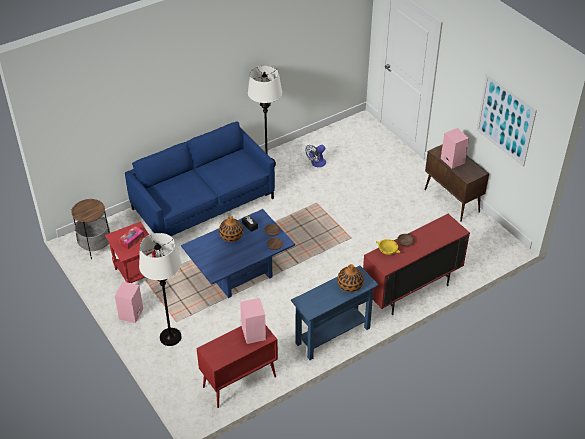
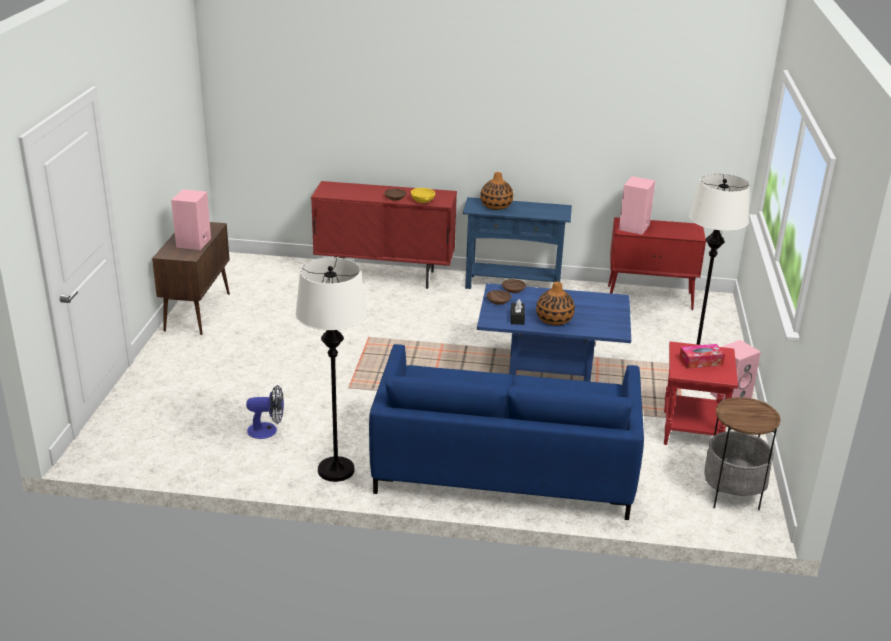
camera: 140 degrees left, 15 degrees down
(505, 120) = (172, 121): picture -> none

